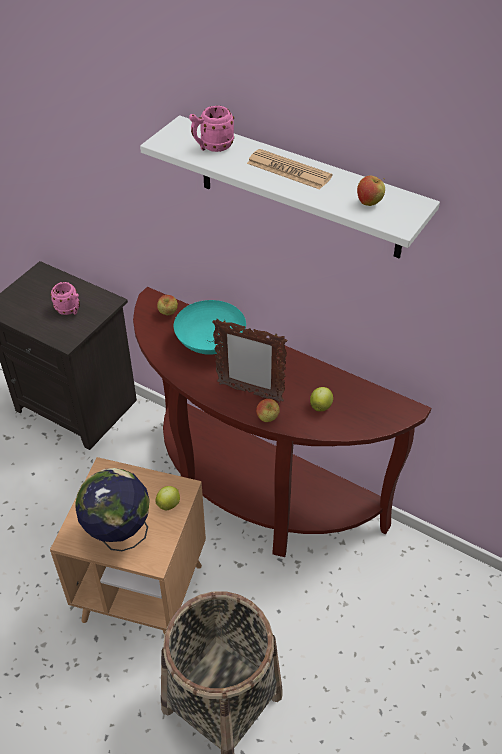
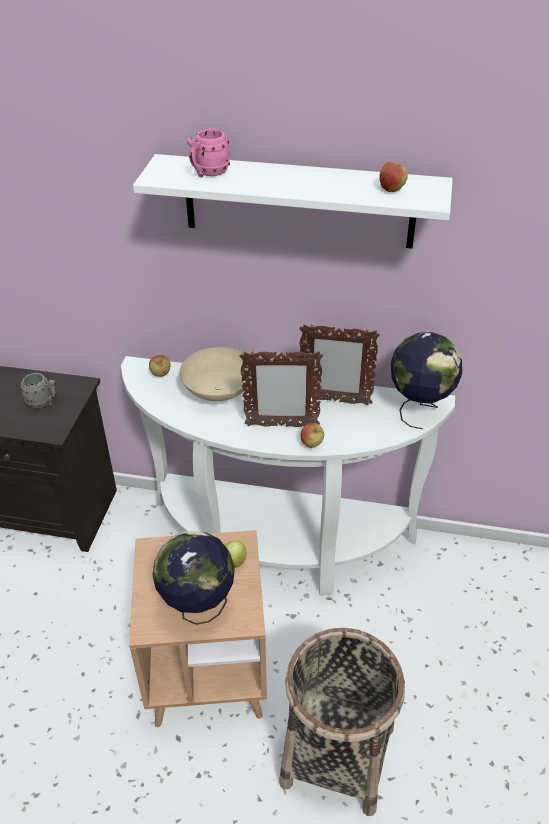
camera: 20 degrees left, 5 degrees down
(70, 310) = (43, 403): pink mug -> grey mug
(209, 343) = (218, 392): turquoise bowl -> beige bowl
(255, 495) = (277, 546): brown console table -> white console table
(289, 170) = (297, 178): newspaper -> none
(311, 381) = (335, 401): none -> picture frame
(320, 406) = (355, 420): apple -> none
(388, 411) = (419, 408): none -> globe

